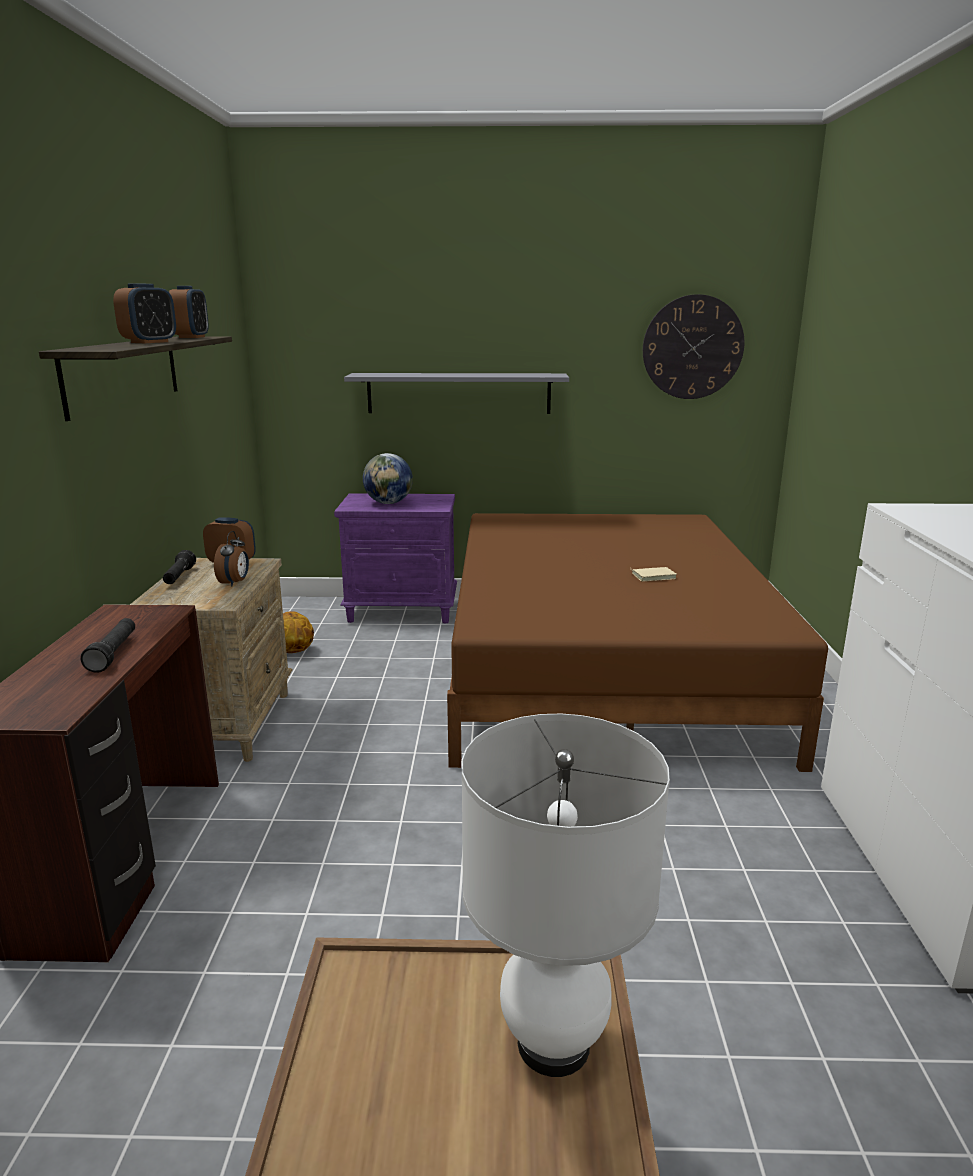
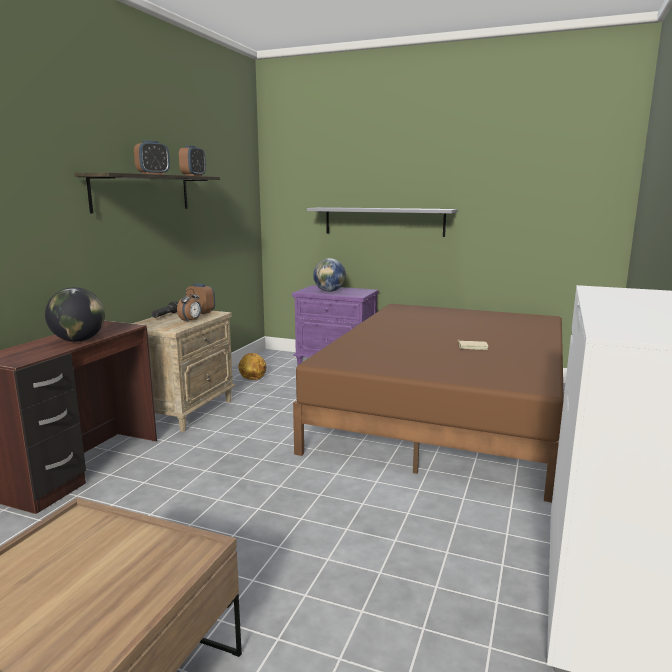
camera: 20 degrees right, 5 degrees down
(114, 653) = (78, 340): black flashlight -> globe
(553, 1045) = (144, 578): white table lamp -> none
(692, 347) = (551, 191): wall clock -> none

